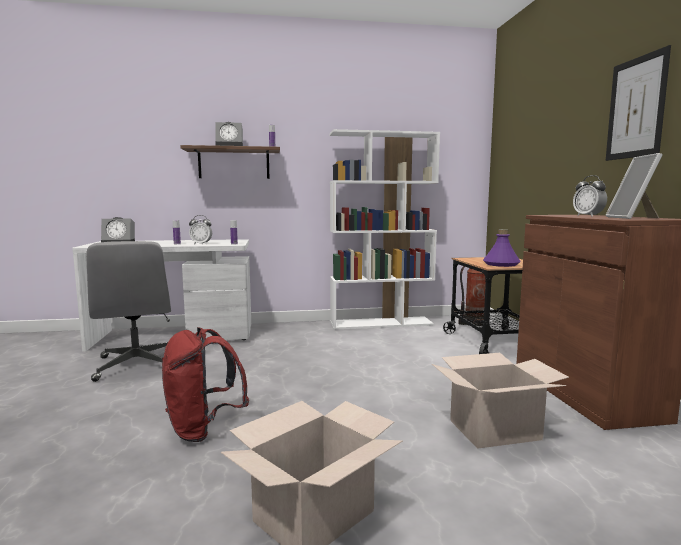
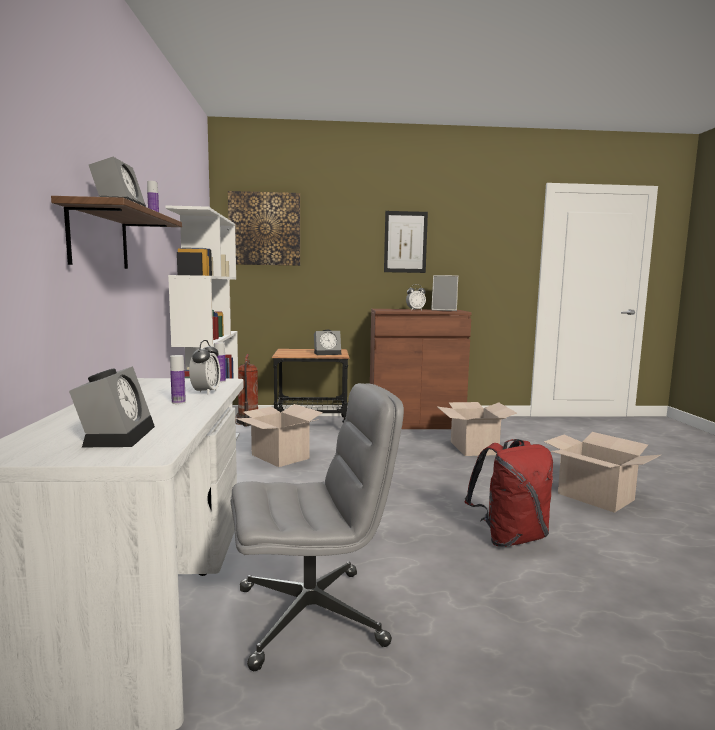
camera: 85 degrees left, 0 degrees up
(385, 341) = (280, 456): none -> cardboard box
(501, 264) = (328, 353): purple bottle -> alarm clock
(517, 127) = (264, 229): none -> picture

